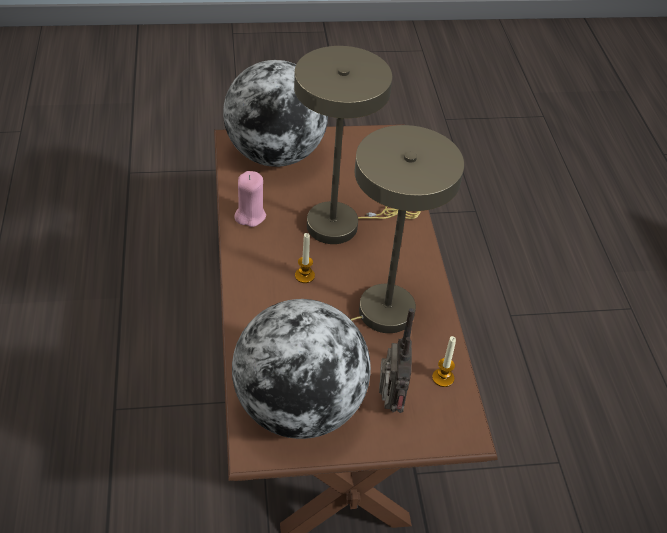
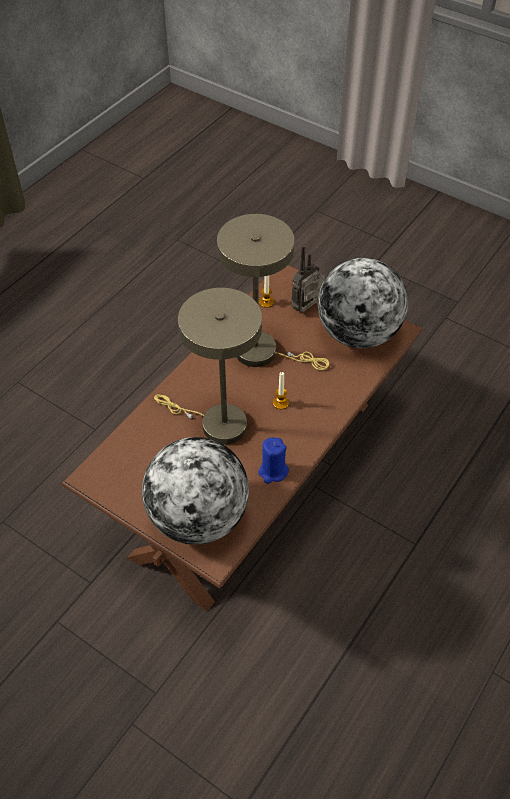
camera: 135 degrees left, 5 degrees up
(250, 216) = (273, 471): pink candle -> blue candle

